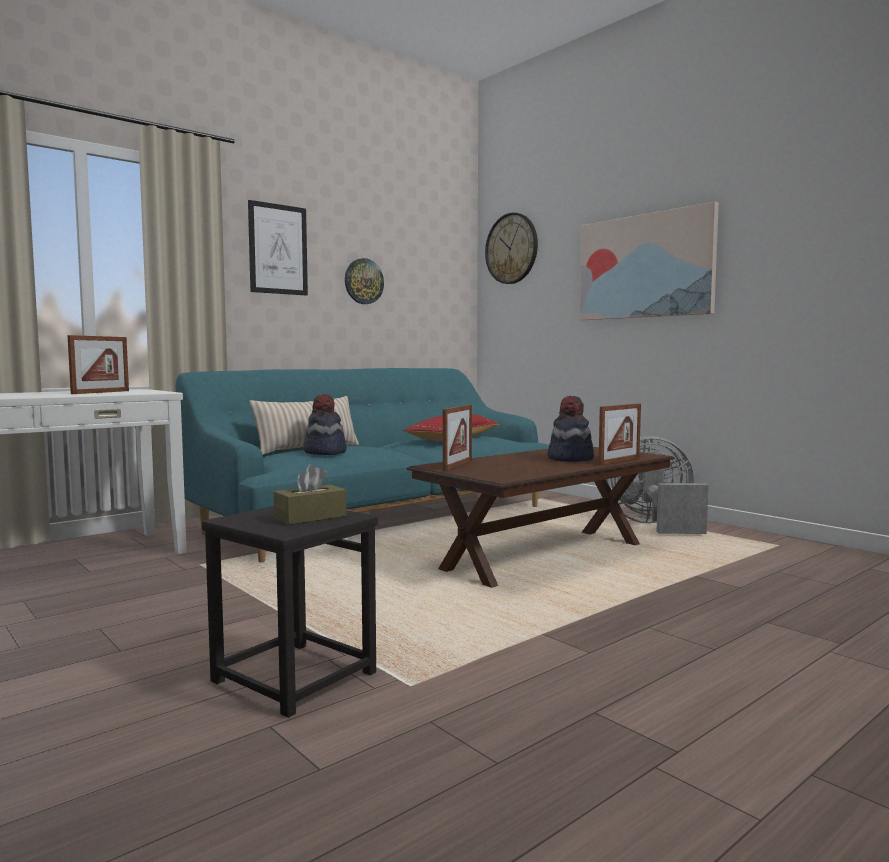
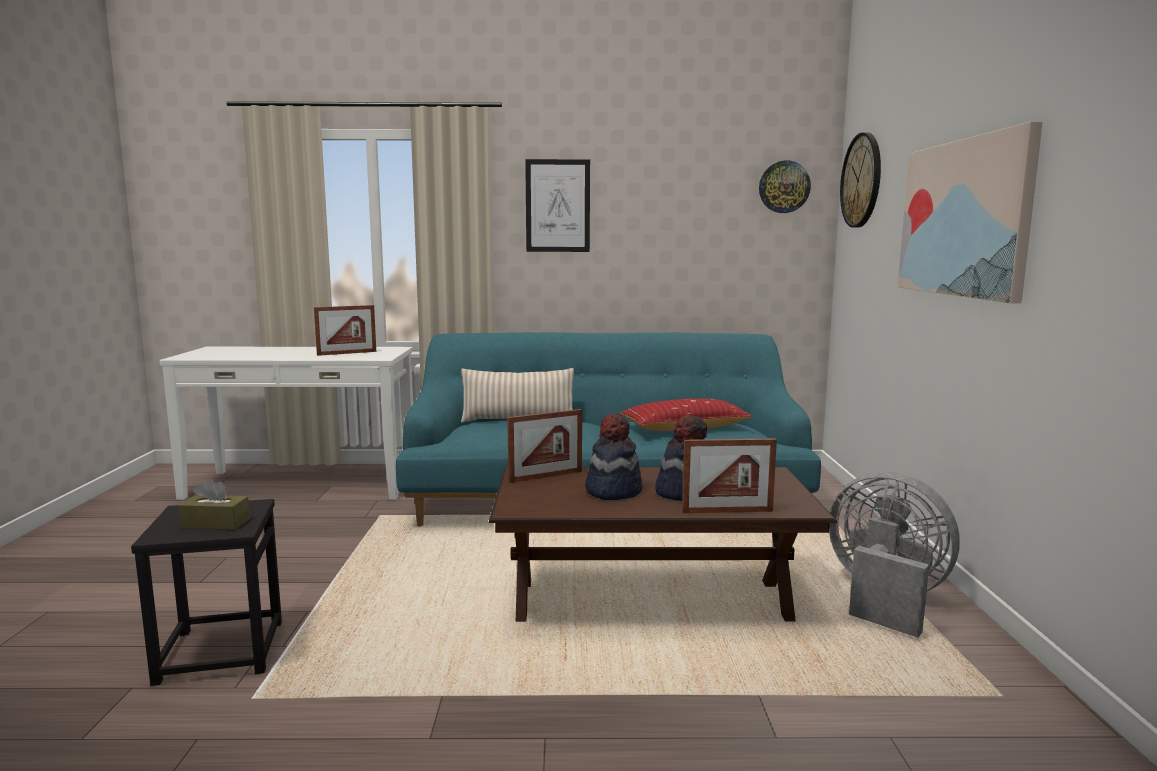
camera: 40 degrees right, 5 degrees up
(324, 452) = (506, 429): hat -> hat (613, 491)
(363, 281) = (661, 232): wall clock -> wall clock (784, 187)

